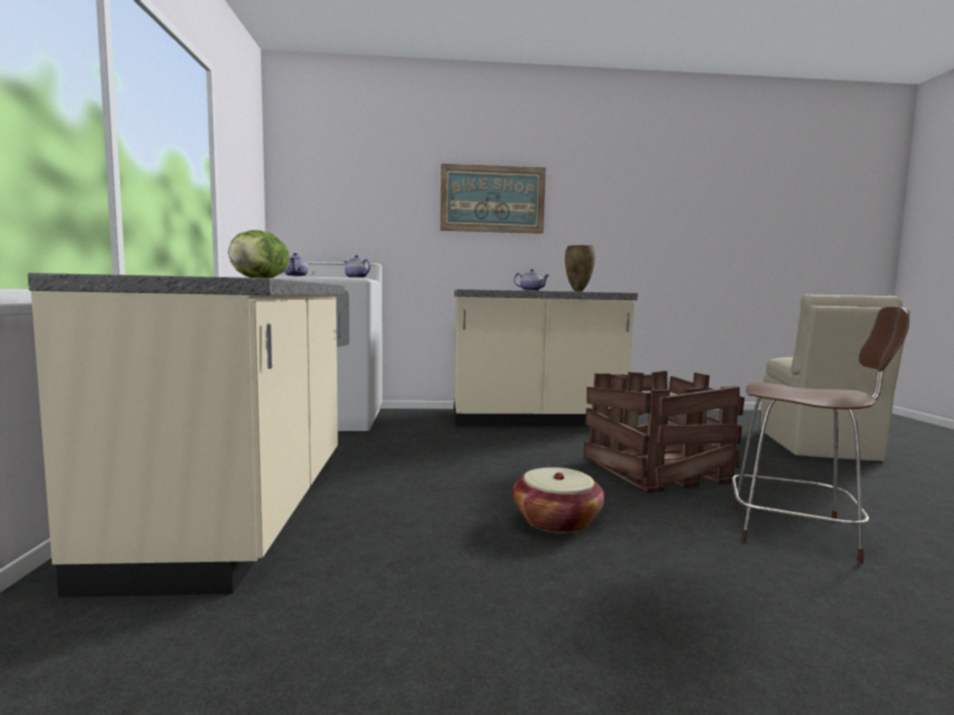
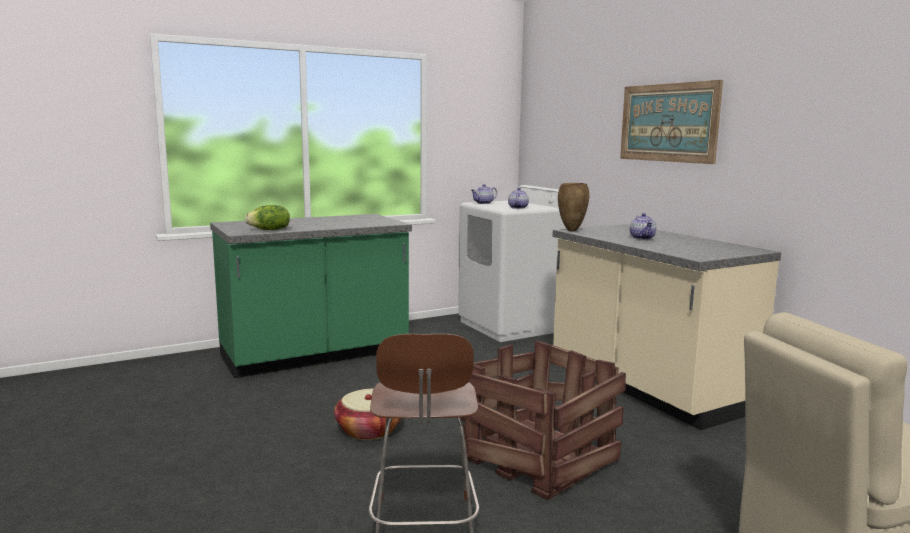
camera: 65 degrees right, 5 degrees up
(241, 513) = (315, 355): beige counter -> green counter
(578, 291) = (657, 248): brown vase -> brown vase (571, 231)

